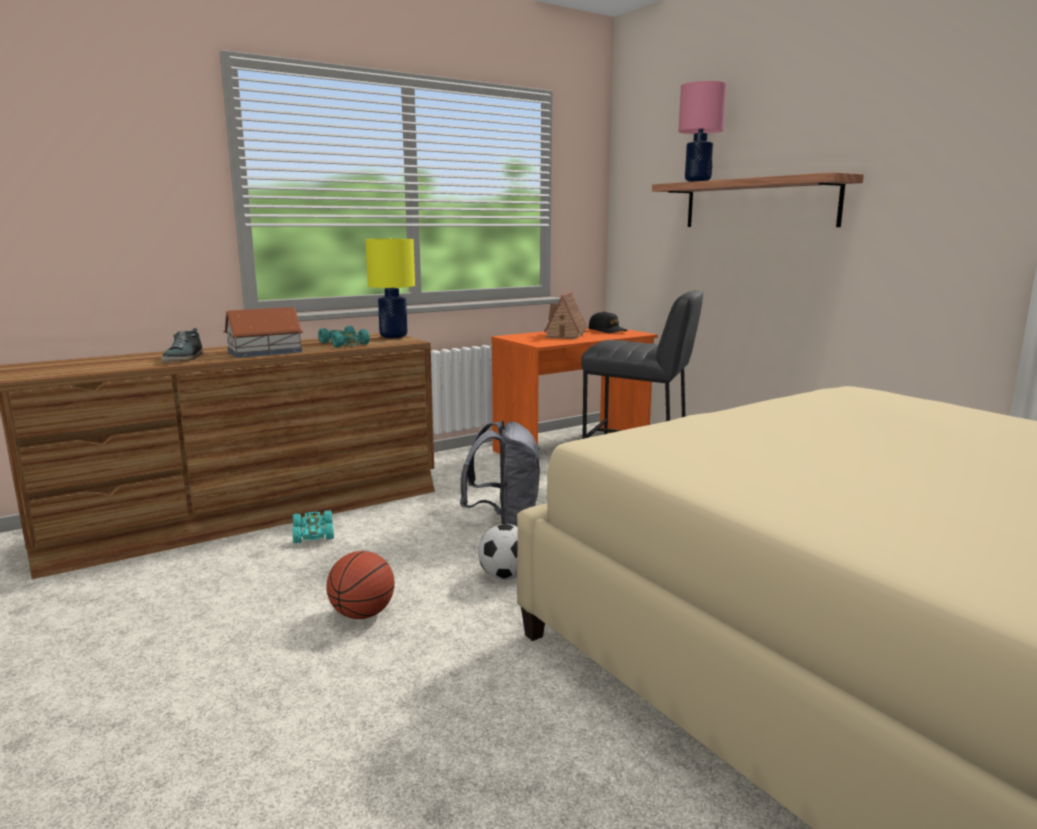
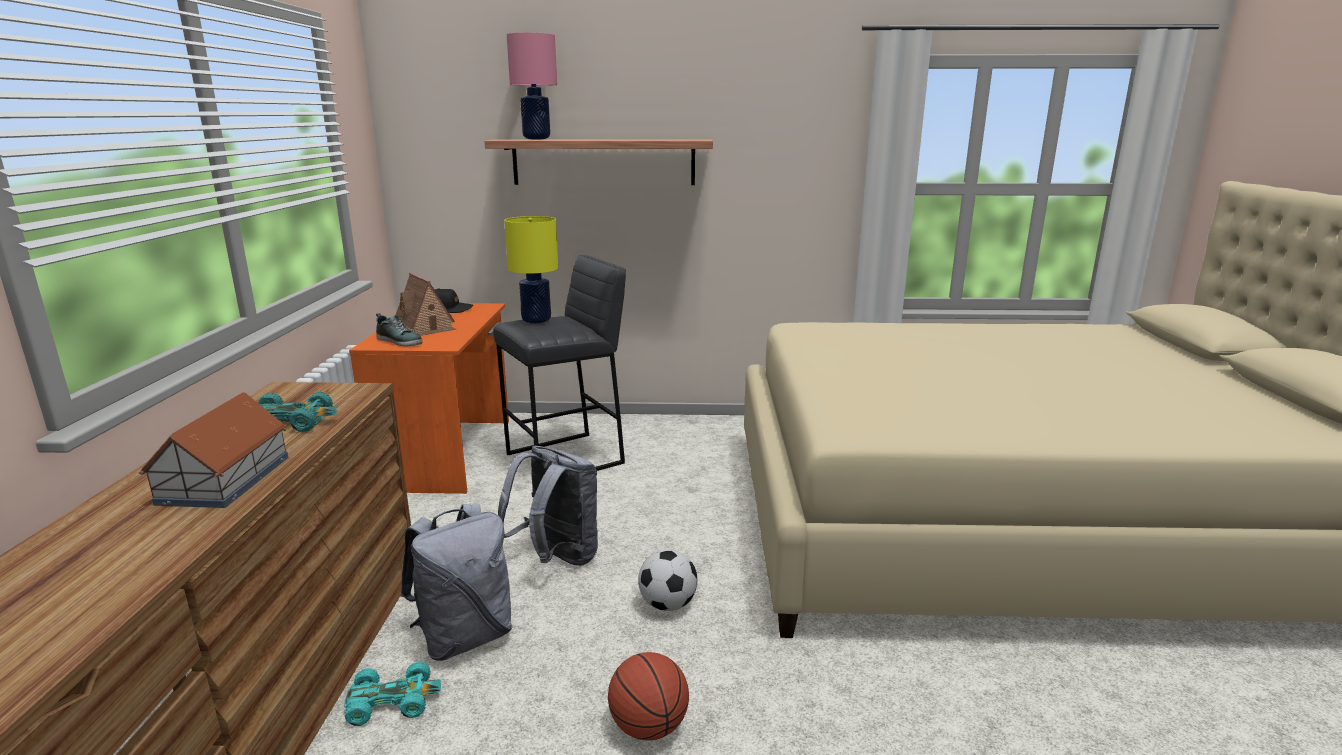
camera: 55 degrees left, 5 degrees up
(184, 358) = (127, 549): shoe -> shoe (400, 341)
(313, 533) = (392, 701): turquoise toy car -> turquoise toy car turned 150 degrees clockwise
(387, 528) = (465, 637): none -> grey backpack
(393, 337) = (315, 391): yellow table lamp -> yellow table lamp (536, 322)

